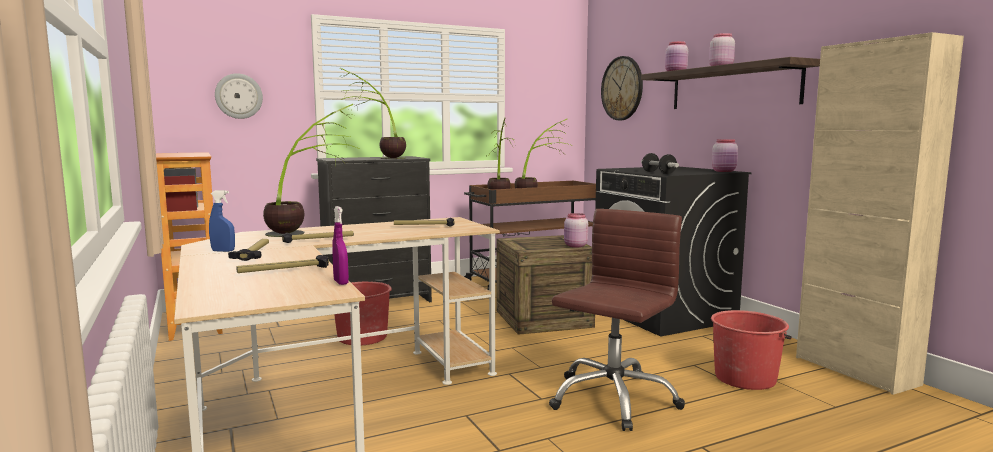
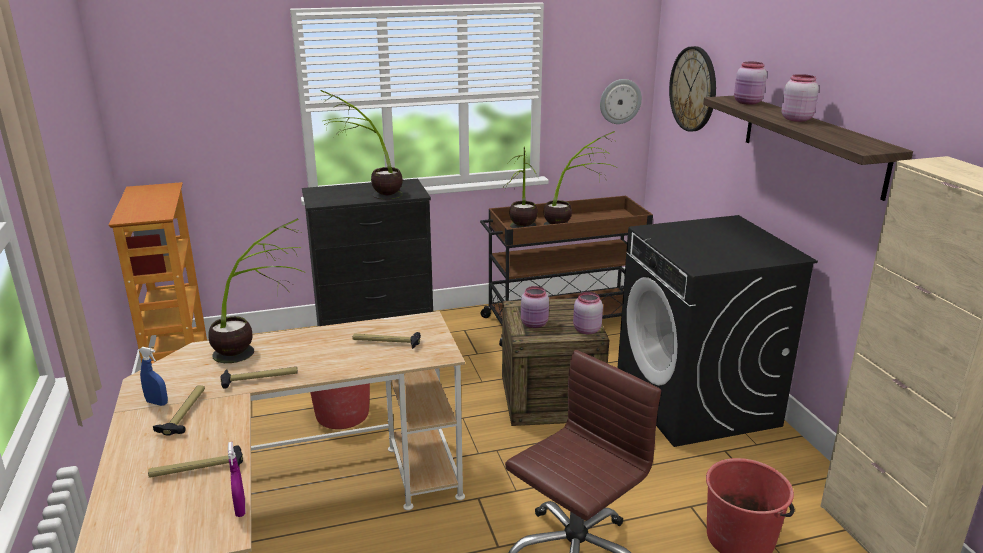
camera: 10 degrees right, 15 degrees up
(238, 96) = (211, 115): wall clock -> wall clock (620, 101)
(658, 173) = (692, 259): dumbbell -> none
(724, 171) = (783, 255): pink jar -> pink jar (535, 324)

